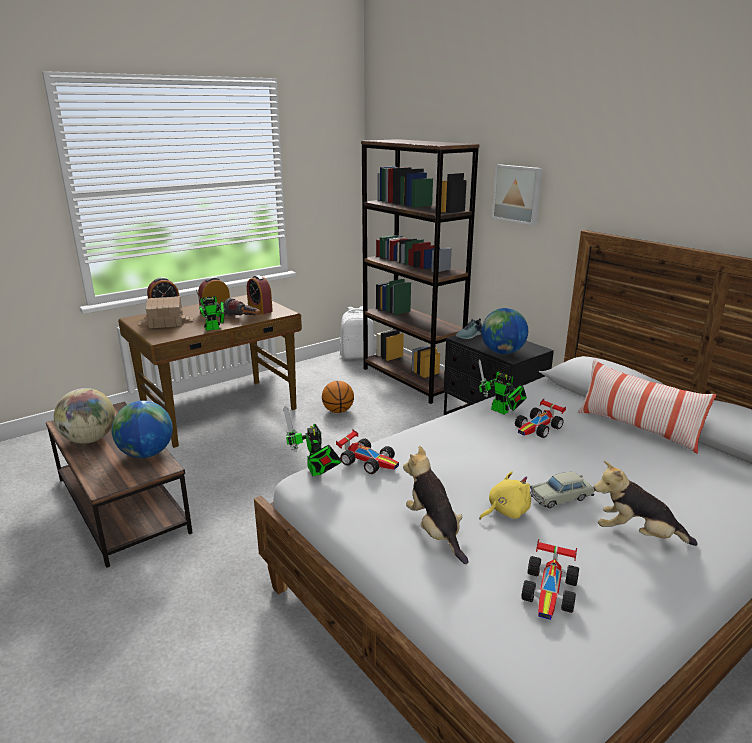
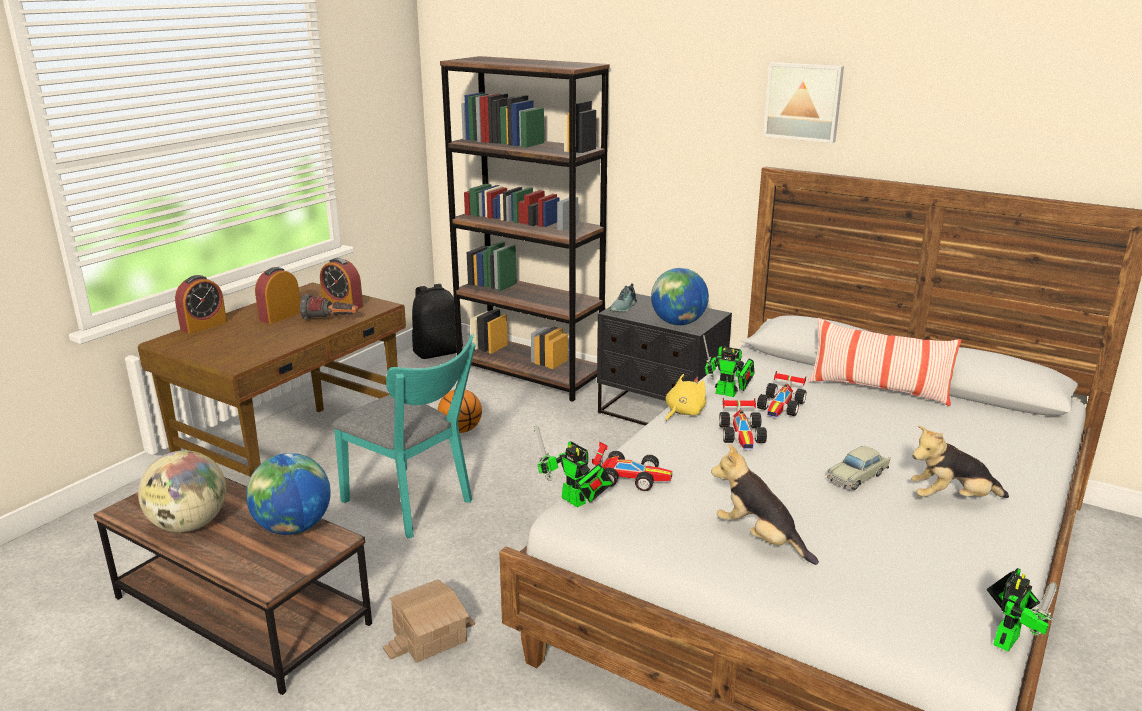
camera: 20 degrees left, 0 degrees up
(166, 322) = (220, 340): toy house -> toy house (429, 635)
(214, 328) = (303, 340): toy robot -> toy robot (1008, 637)
(273, 456) = (413, 504): none -> turquoise chair
(358, 355) = (438, 352): white backpack -> black backpack
(505, 511) = (814, 502): yellow plush toy -> yellow plush toy (683, 412)
(518, 194) = (668, 125): picture -> picture (803, 101)
(551, 591) = (914, 571): toy car -> toy car (743, 434)

